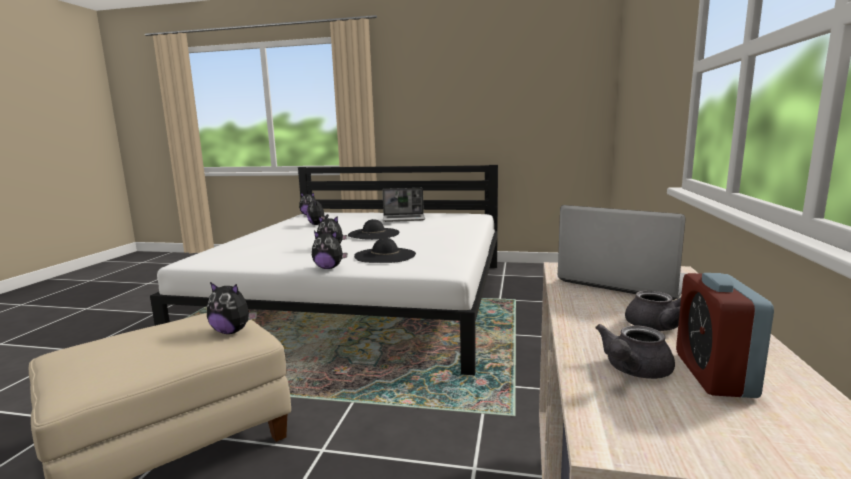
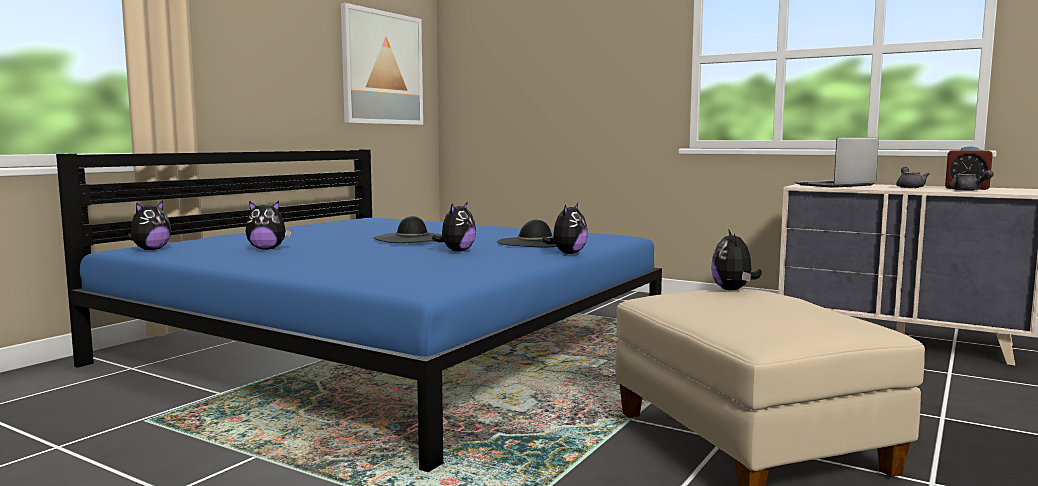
camera: 70 degrees left, 5 degrees down
(232, 331) = (733, 290): plush toy -> plush toy turned 150 degrees clockwise
(365, 299) = (388, 349): white bed -> blue bed
(404, 219) = (341, 228): laptop -> none
(541, 99) = (382, 68): none -> picture

